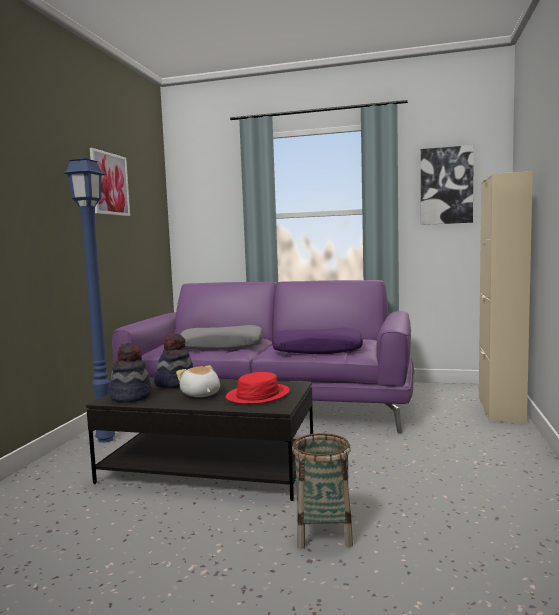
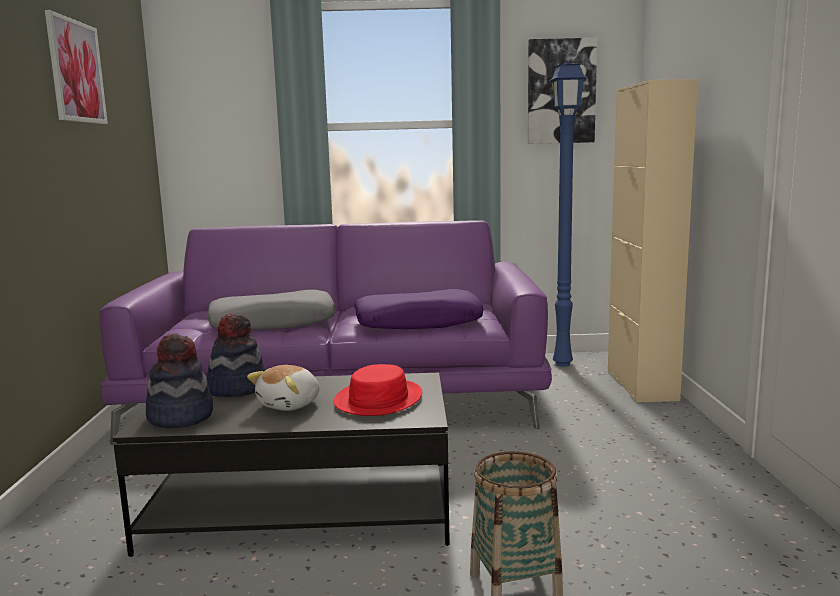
camera: 15 degrees left, 5 degrees up
(107, 439) = (115, 479): blue floor lamp -> blue floor lamp (563, 363)
(200, 394) = (290, 404): plush toy -> plush toy turned 105 degrees counterclockwise

